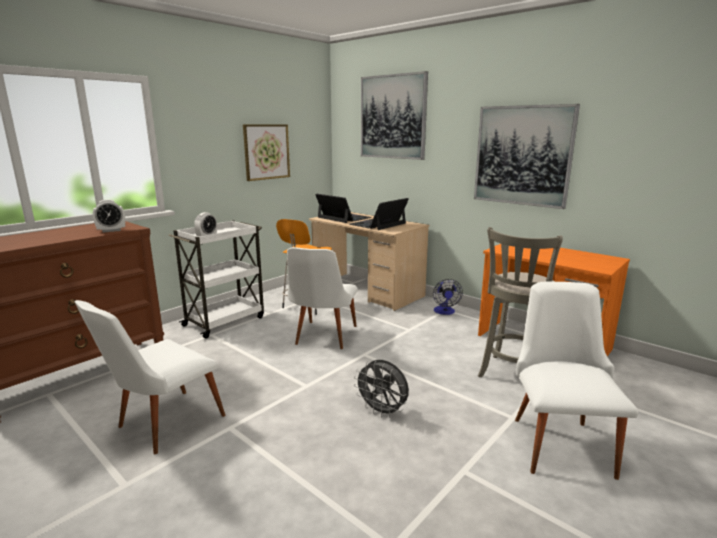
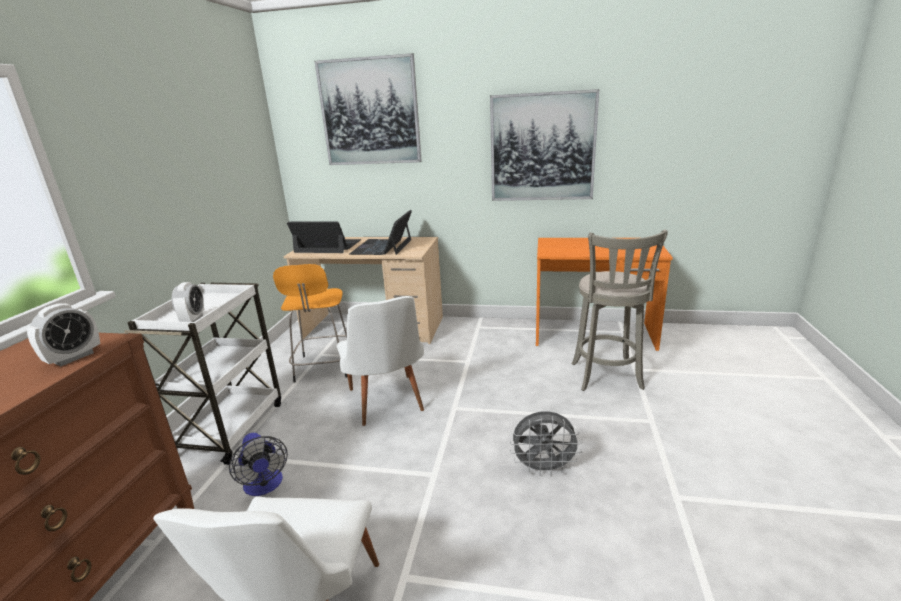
camera: 30 degrees left, 5 degrees up
(266, 152) = (211, 174): picture -> none
(444, 312) = (480, 329): fan -> fan (264, 486)
(559, 439) = (703, 427): white chair -> none

